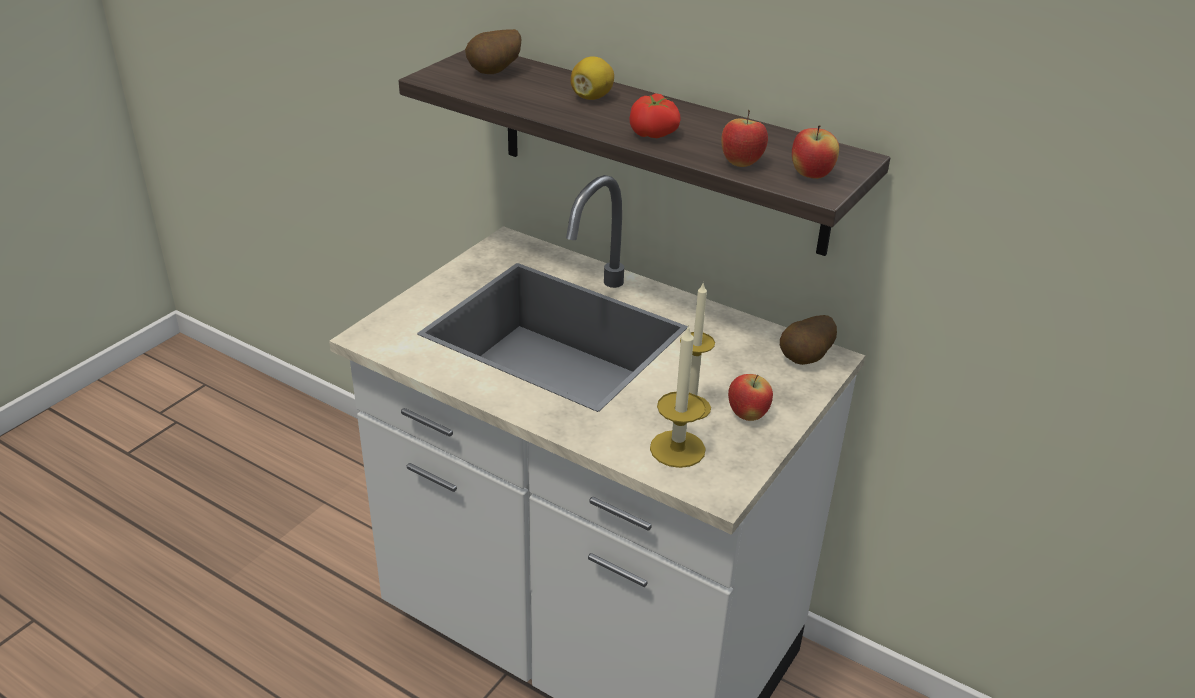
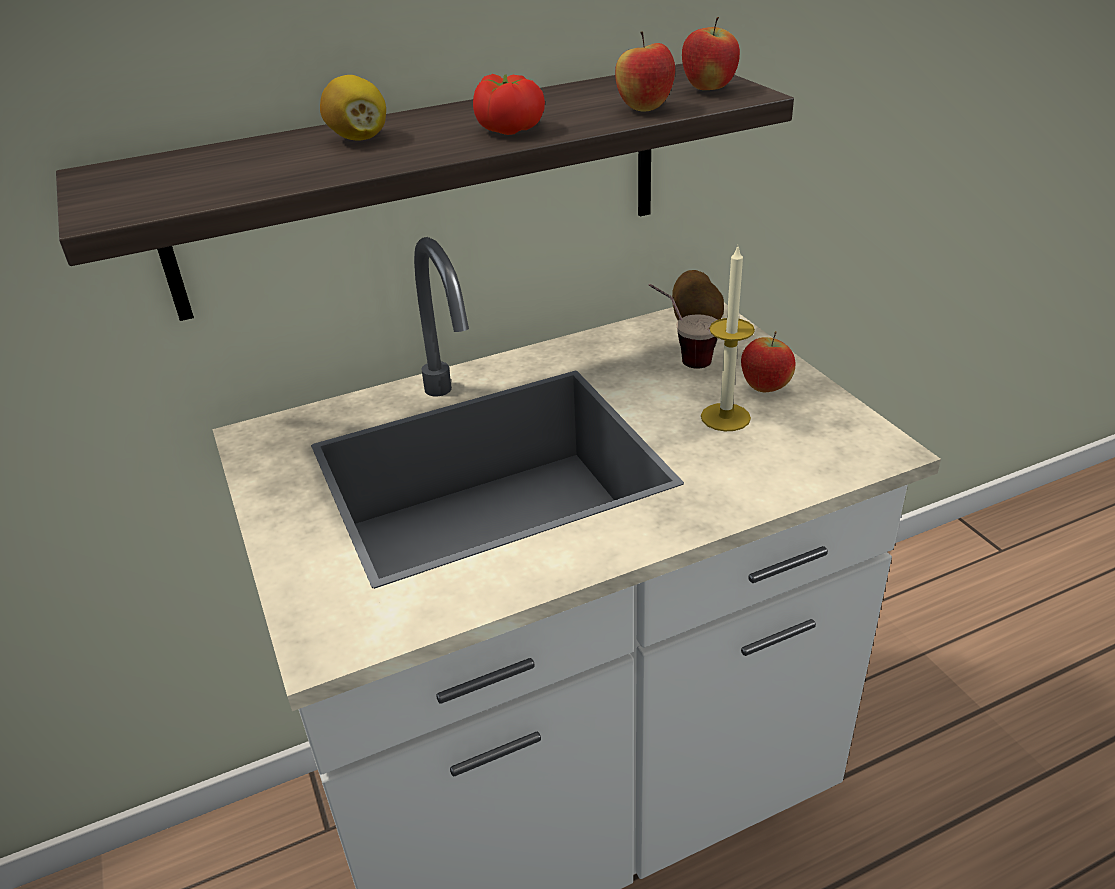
camera: 55 degrees left, 0 degrees up
(495, 73) = (180, 174): potato -> none
(677, 449) = (793, 450): candle -> none
(751, 365) = (681, 357): none -> cup

